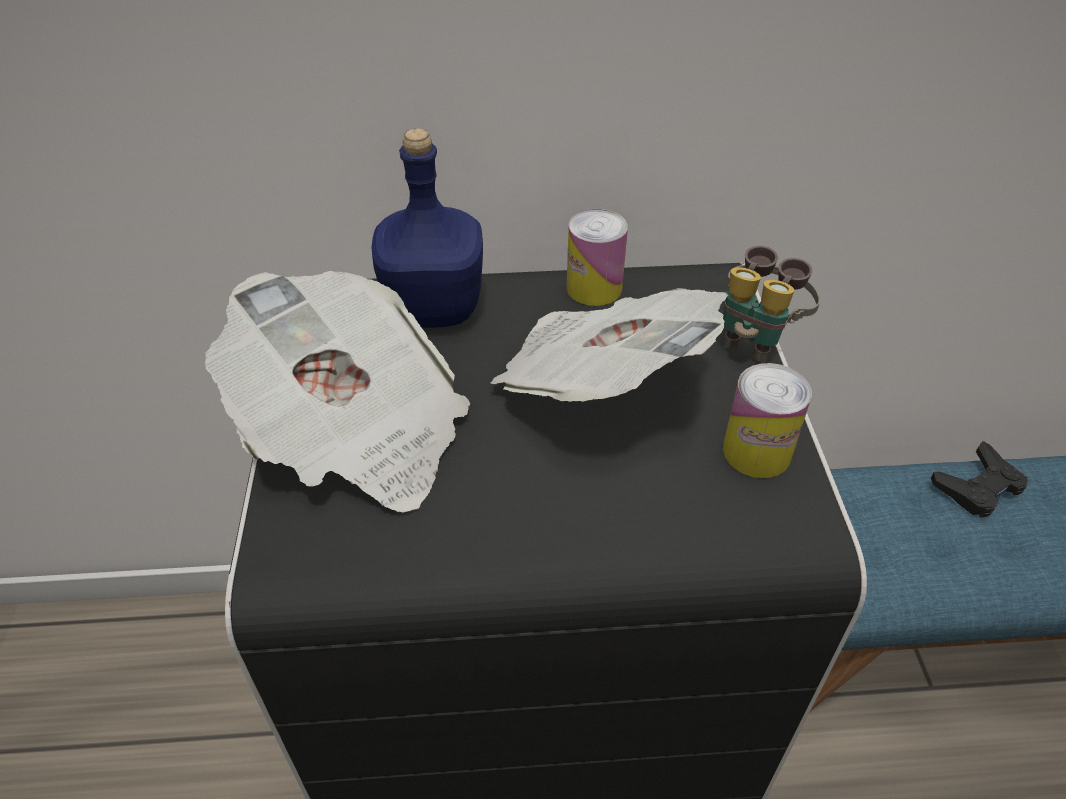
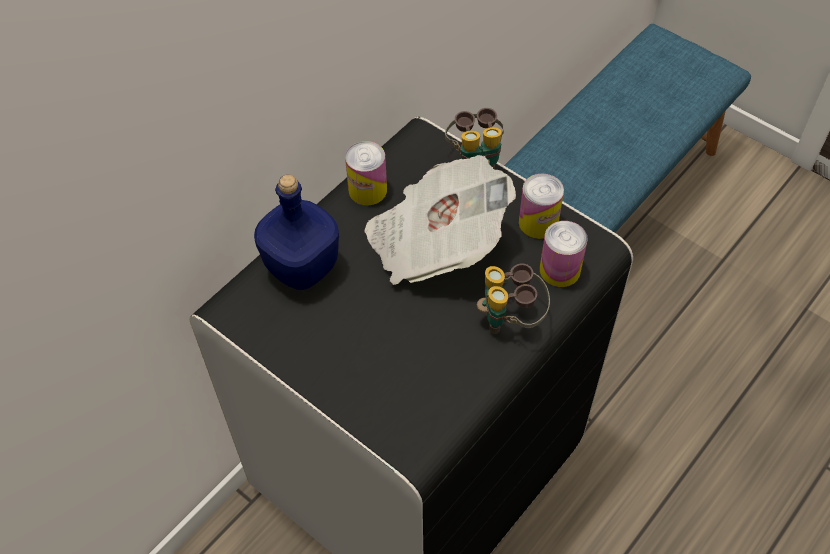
camera: 45 degrees left, 10 degrees up
(355, 431) = (357, 363): newspaper -> none
(582, 527) = (510, 318): none -> binoculars
(719, 524) = (560, 270): none -> can
(978, 486) = (557, 145): black game controller -> none

